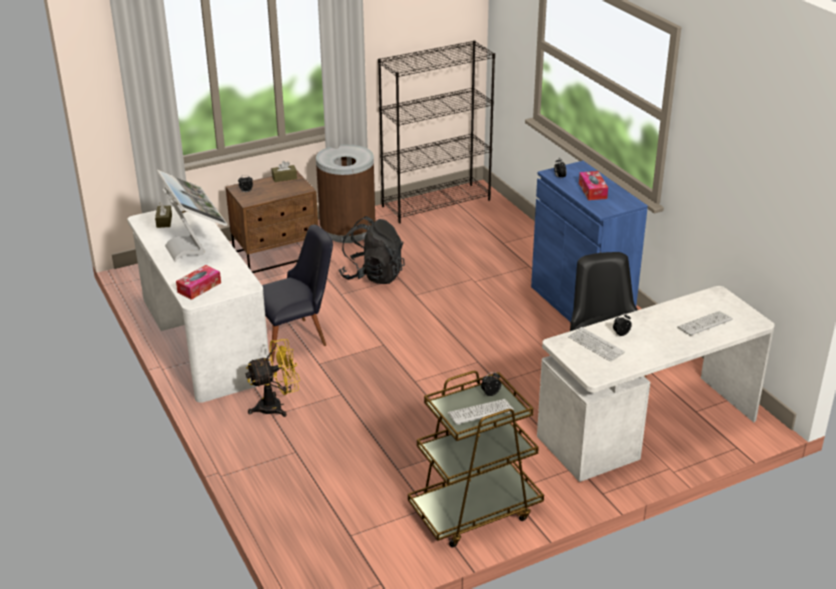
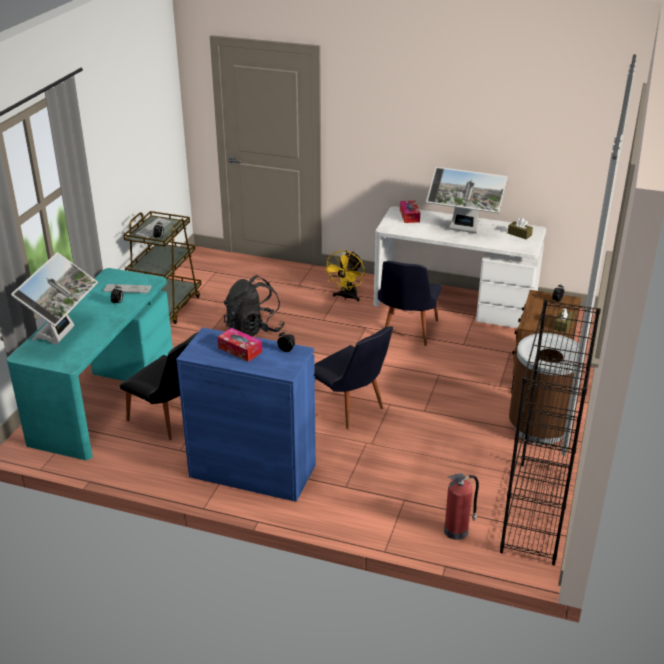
camera: 135 degrees right, 0 degrees up
(373, 275) = (446, 401): black backpack -> black backpack (254, 330)
(450, 306) = (350, 409): none -> black chair
(496, 217) = (457, 530): none -> fire extinguisher
(648, 428) = (104, 398): white desk -> turquoise desk
(704, 324) = (63, 335): keyboard -> monitor

